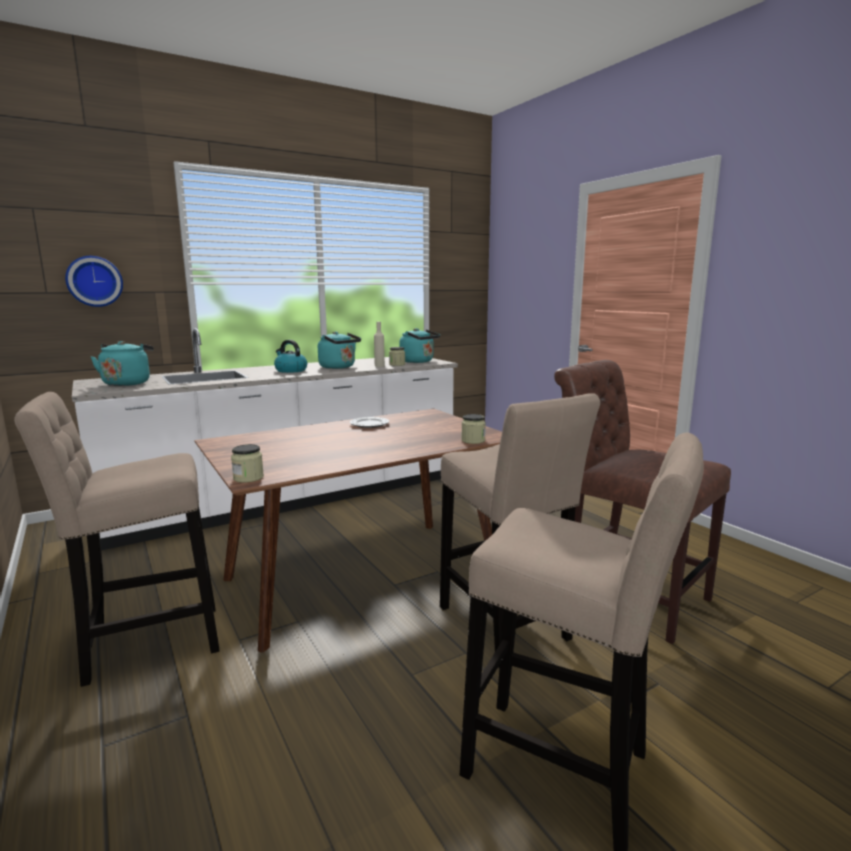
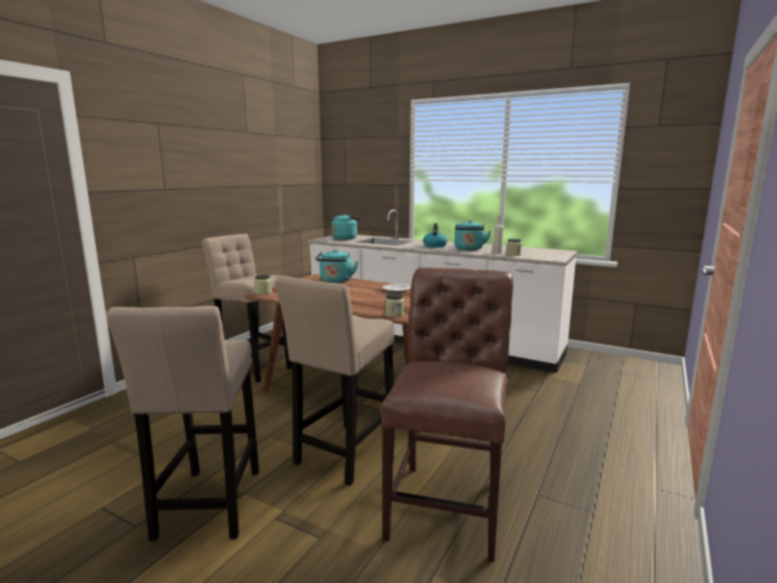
camera: 60 degrees right, 0 degrees up
(94, 281) = (365, 178): wall clock -> none
(419, 361) = (542, 255): turquoise kettle -> turquoise kettle (336, 281)

